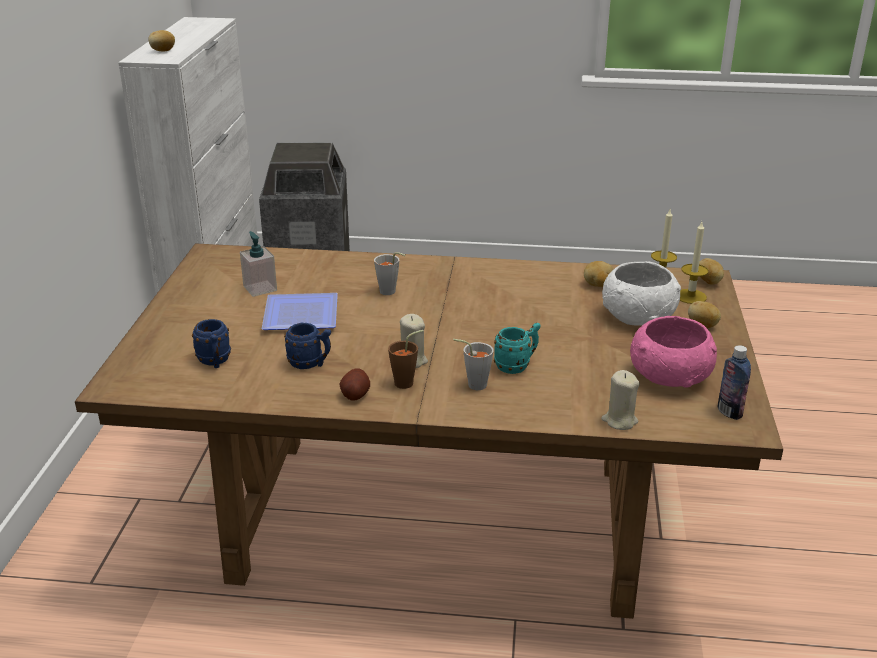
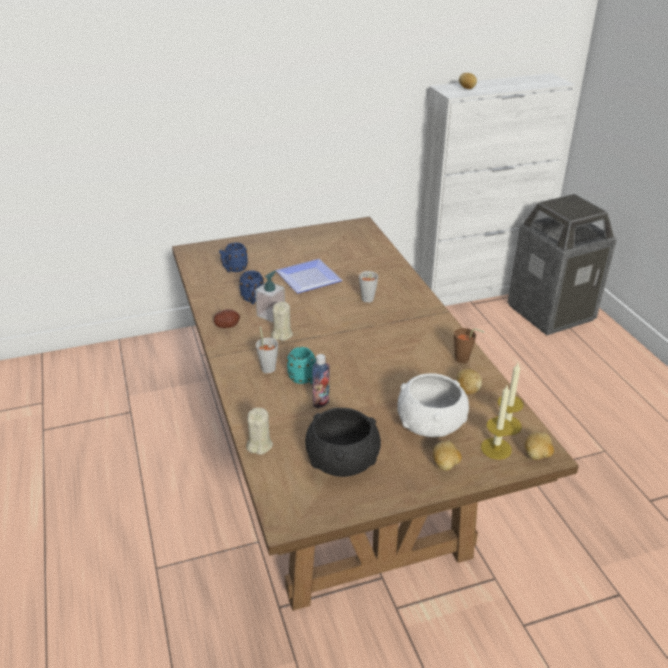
camera: 65 degrees right, 5 degrees up
(260, 288) = (330, 255): soap dispenser -> soap dispenser (271, 314)
(408, 382) = (254, 340): brown cup -> brown cup (464, 360)
(670, 376) = (342, 460): pink bowl -> black bowl
(729, 412) = (307, 505): bottle -> bottle (321, 402)

